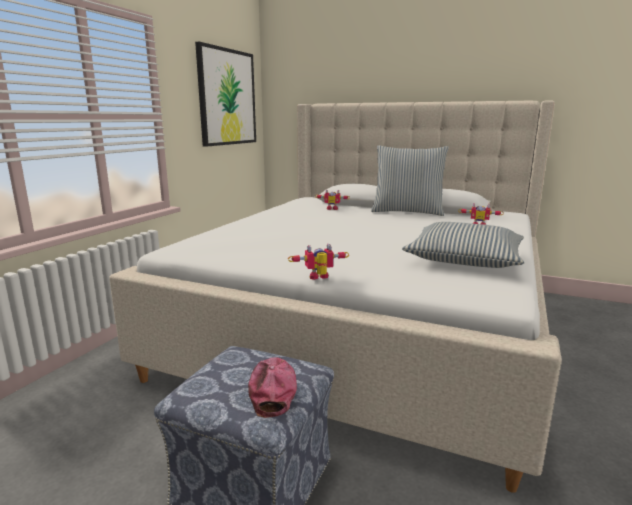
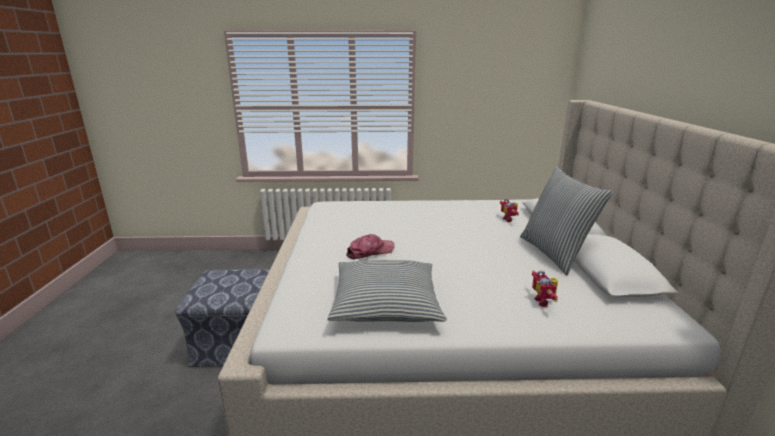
camera: 65 degrees right, 5 degrees up
(227, 97) = (507, 88): picture -> none
(273, 390) = (214, 293): cap -> cap (370, 252)
(319, 278) = (293, 254): toy robot -> none

